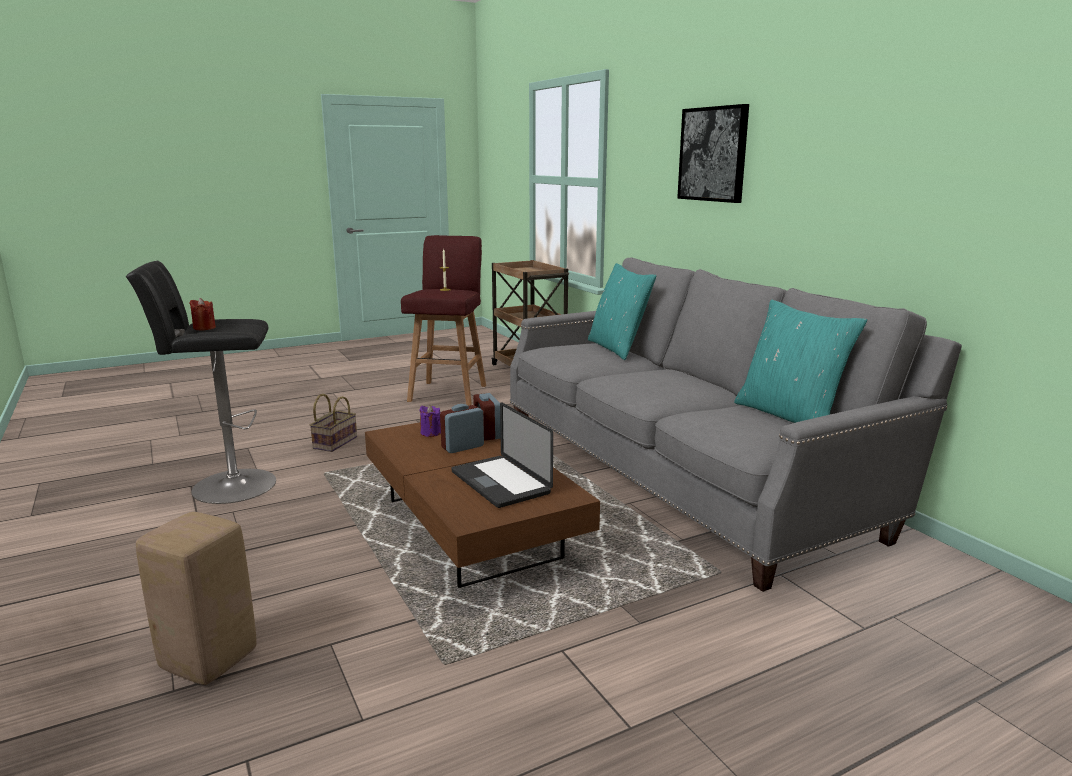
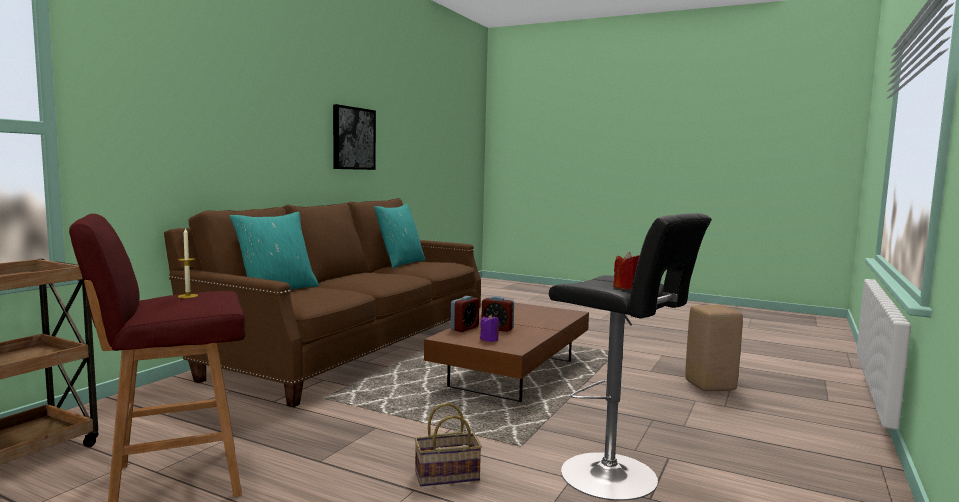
camera: 125 degrees left, 10 degrees down
(500, 482) = (526, 315): laptop -> none
(682, 471) = (352, 346): grey sofa -> brown sofa
(713, 154) = (236, 111): picture -> picture (353, 138)

